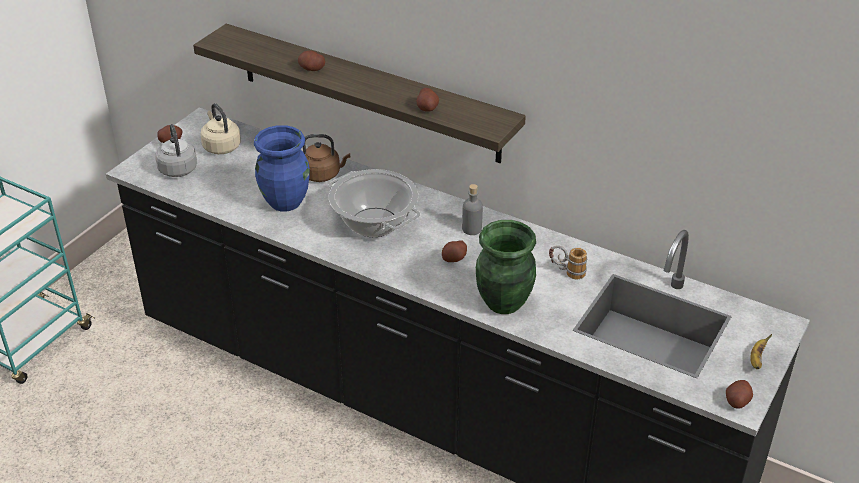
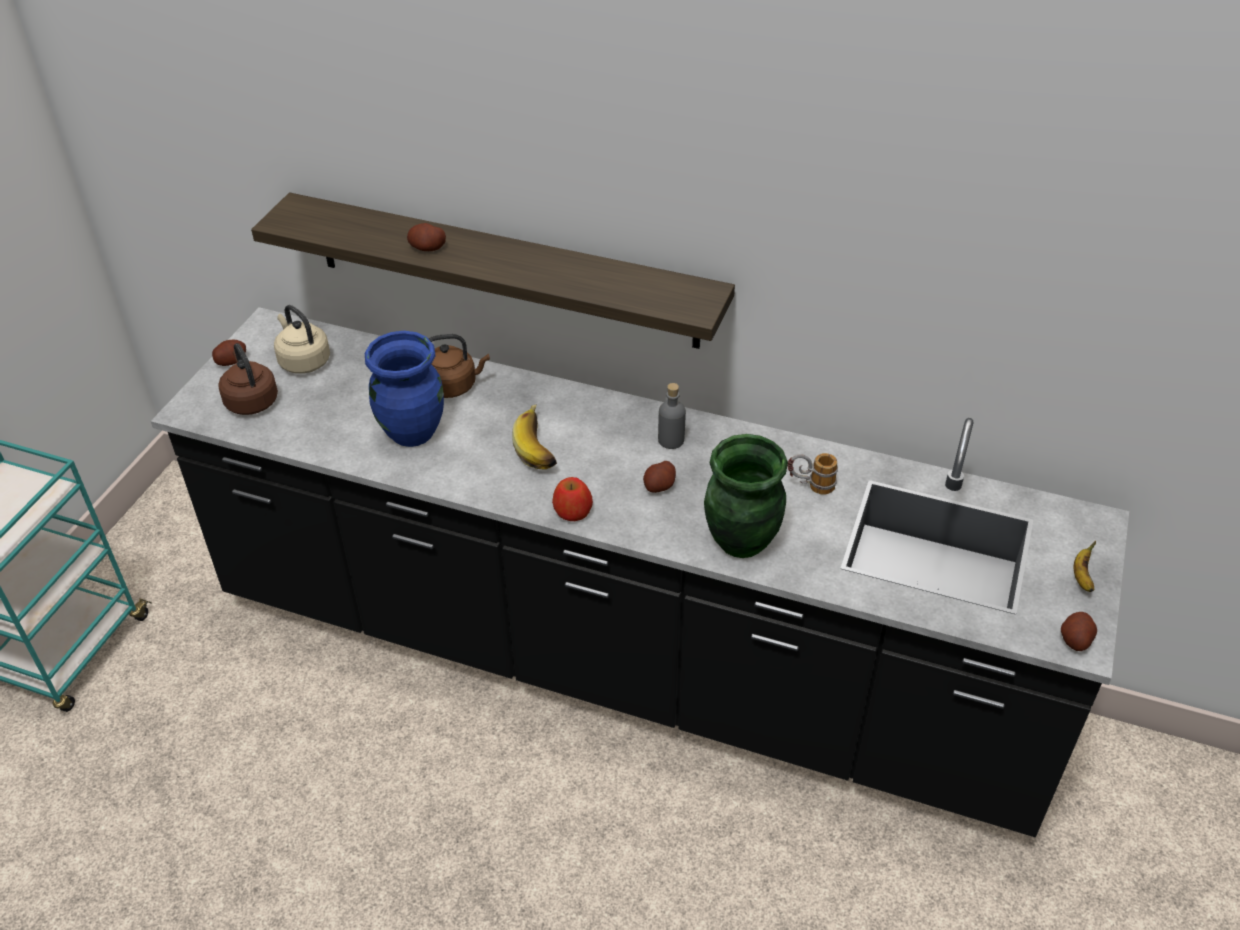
camera: 10 degrees left, 5 degrees up
(177, 168) = (251, 400): grey kettle -> brown kettle
(375, 223) = (541, 447): cooking pot -> banana
(386, 267) = (572, 511): none -> apple
(427, 108) = (602, 289): potato -> none

